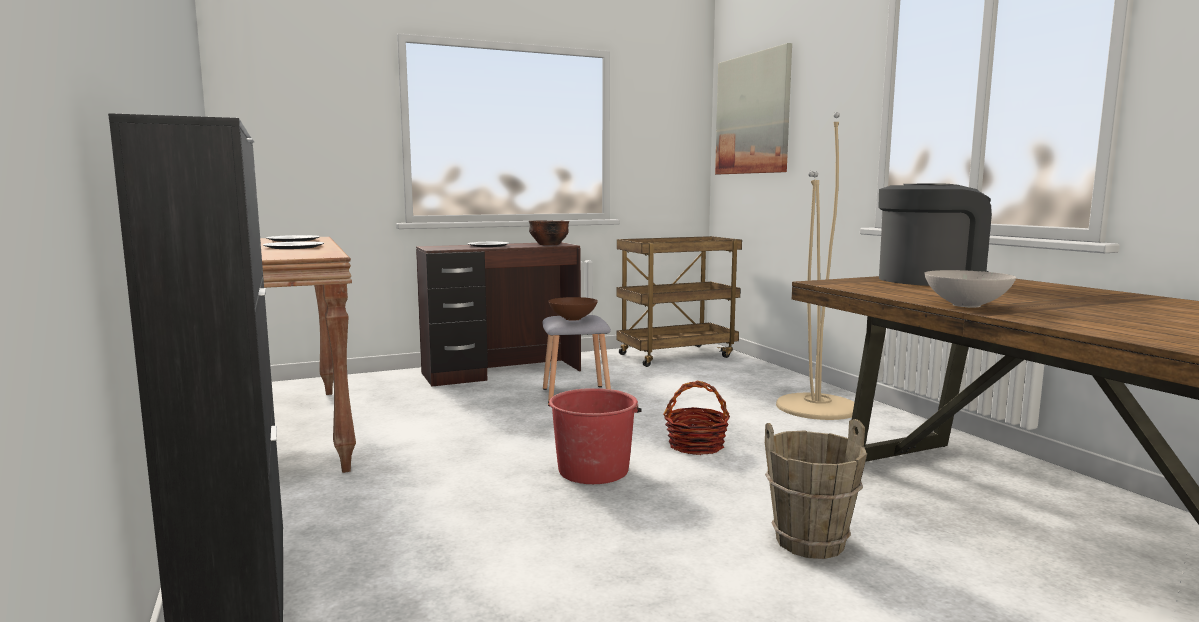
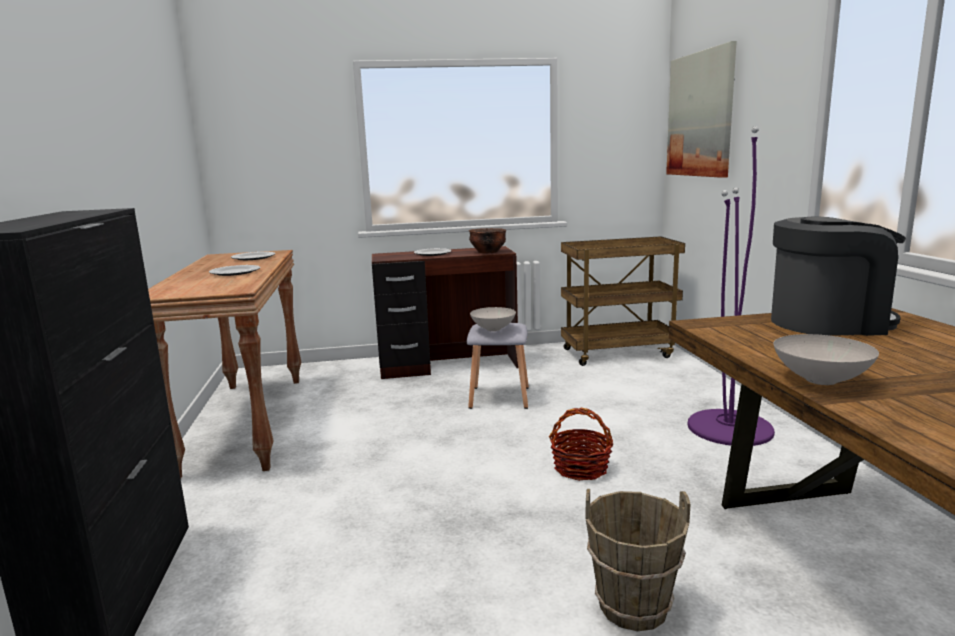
camera: 15 degrees right, 5 degrees up
(574, 319) = (494, 329): brown bowl -> white bowl
(593, 470) = (469, 489): red bucket -> none
(817, 407) = (729, 428): beige floor lamp -> purple floor lamp

